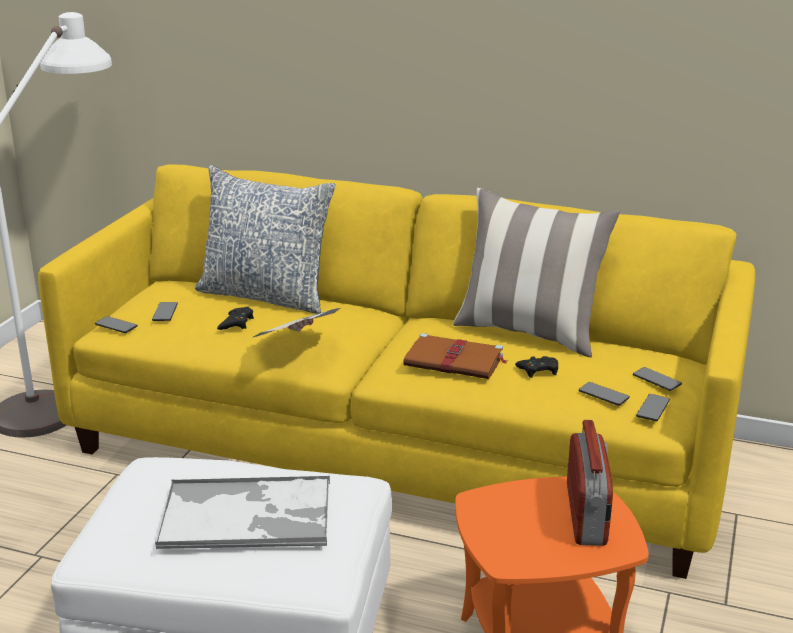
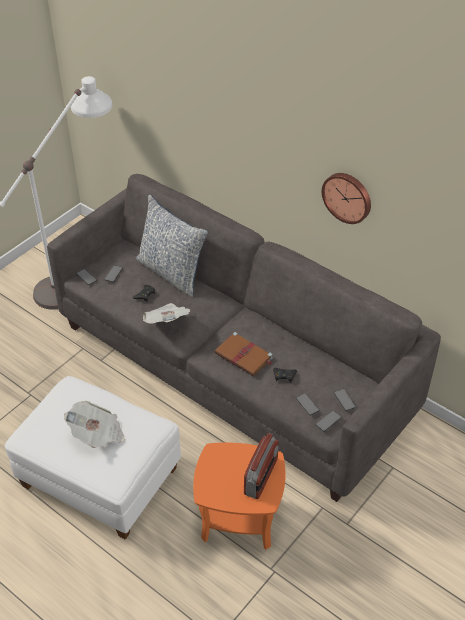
camera: 20 degrees right, 20 degrees up
(248, 515) = (97, 434): tray -> newspaper
(397, 448) = (233, 368): yellow sofa -> grey sofa
(529, 332) = (299, 341): pillow -> none
(560, 73) = (347, 197): none -> wall clock

